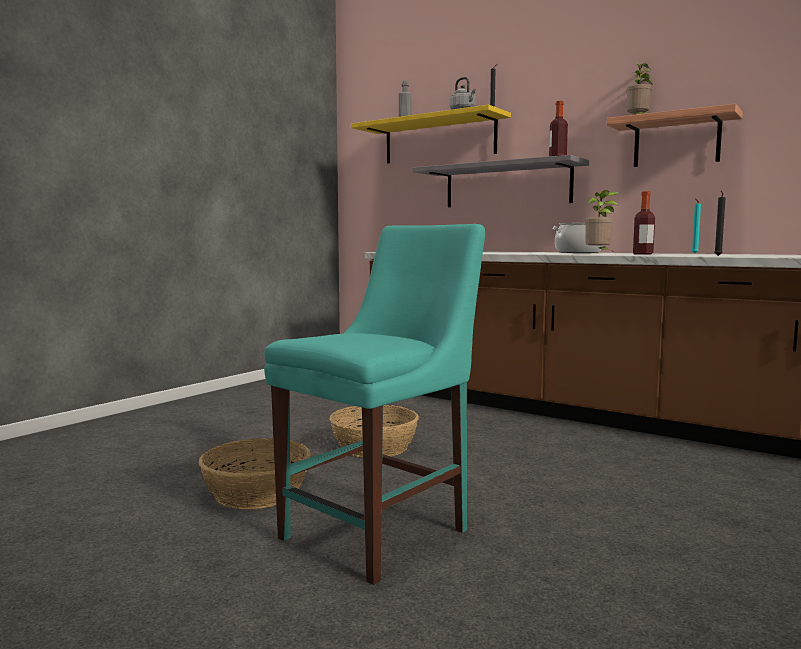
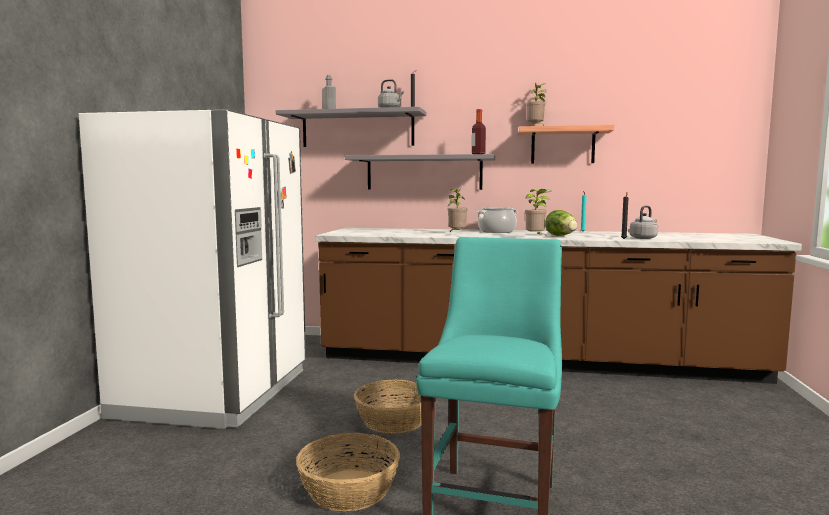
camera: 25 degrees left, 0 degrees up
(244, 403) = (215, 393): none -> white fridge
(439, 140) = (357, 129): yellow shelf -> grey shelf
(517, 252) = (456, 234): none -> potted plant
(643, 254) = (562, 236): bottle -> lettuce
(753, 256) = (644, 238): none -> grey kettle

